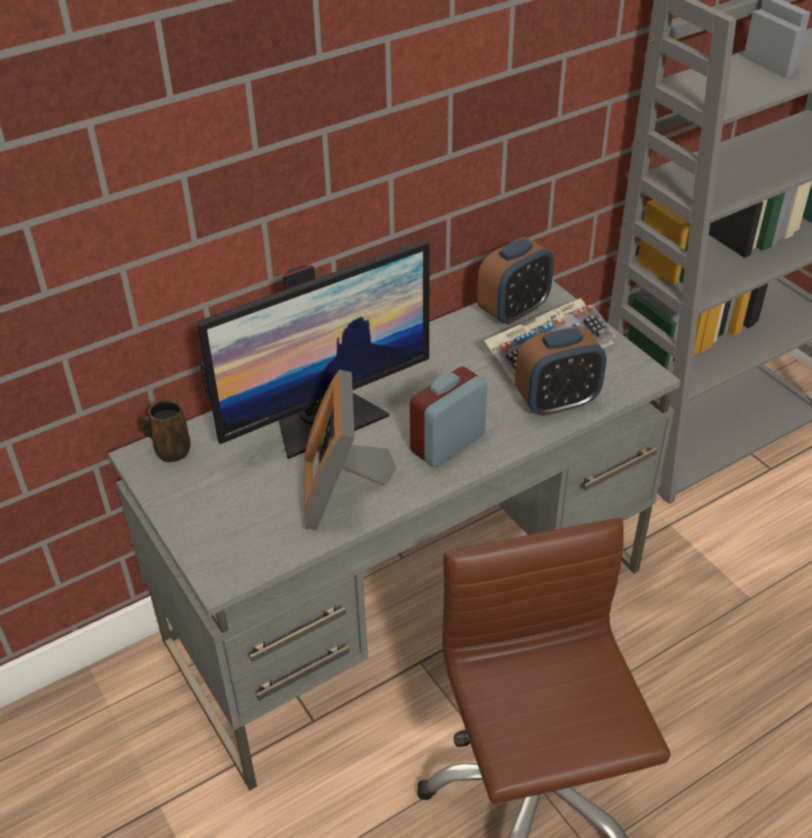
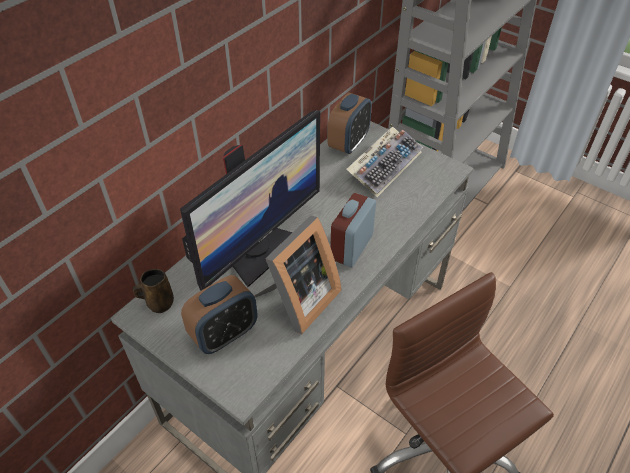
camera: 20 degrees left, 5 degrees up
(343, 491) = (298, 301): picture frame -> picture frame turned 120 degrees counterclockwise
(557, 402) = (407, 200): alarm clock -> alarm clock (224, 334)

